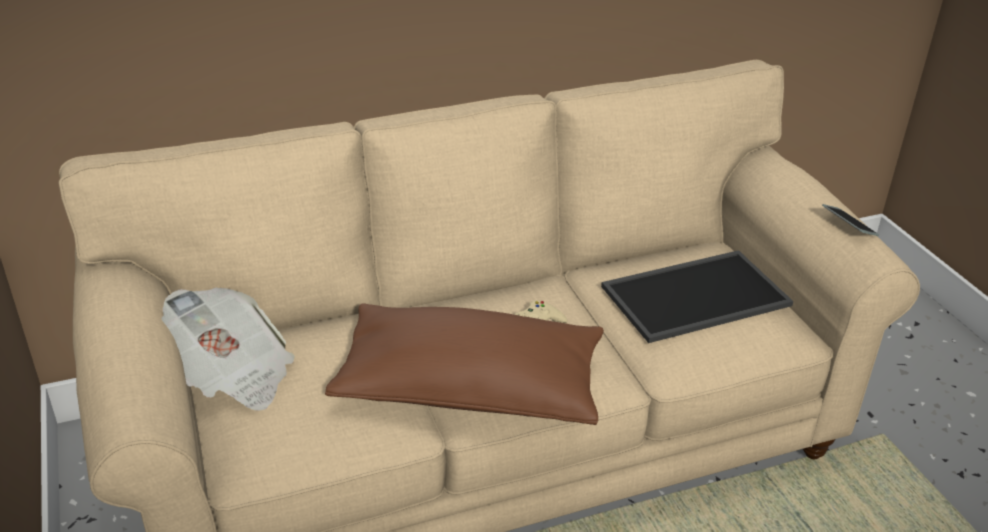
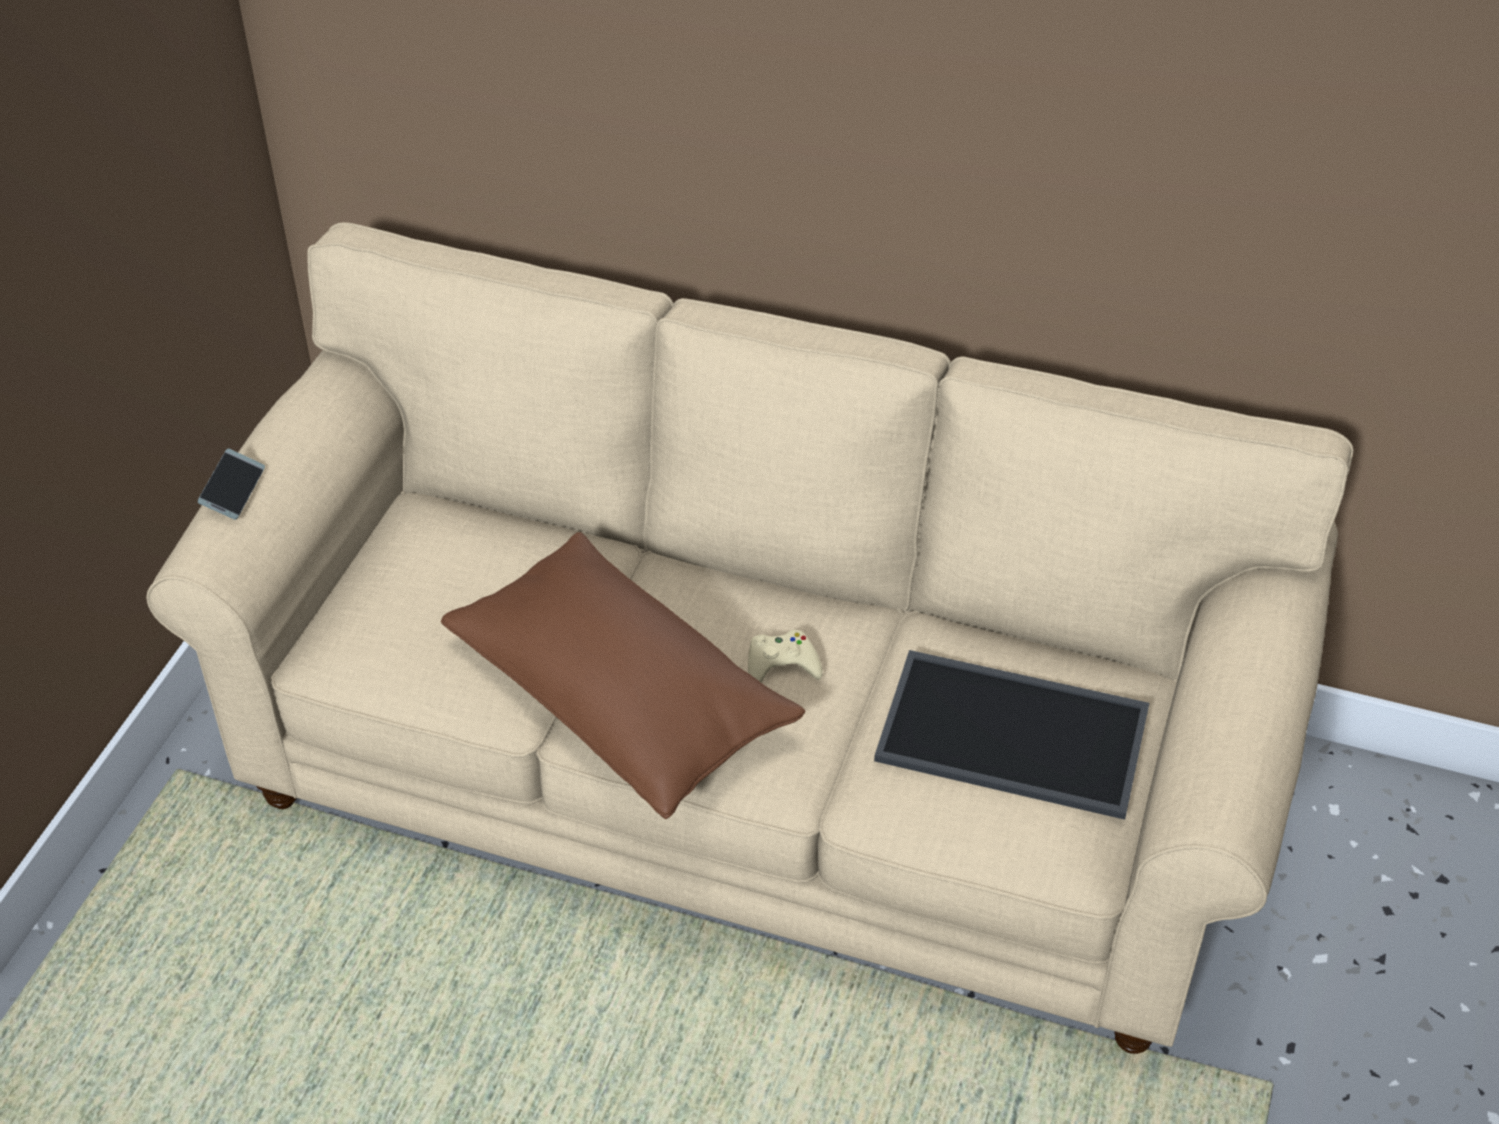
camera: 40 degrees right, 10 degrees up
(231, 374) = (403, 545): newspaper -> none
(848, 225) = (1231, 750): phone -> phone (233, 490)

